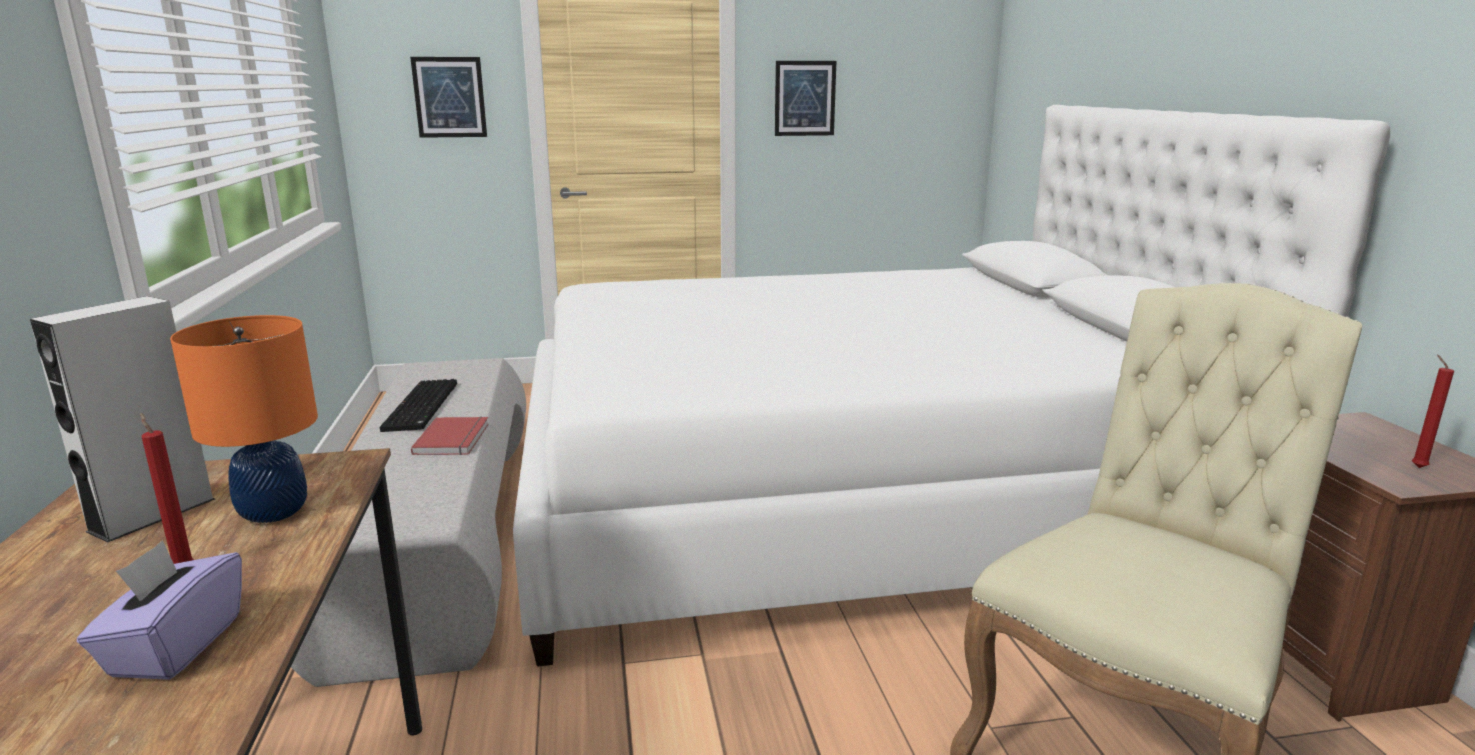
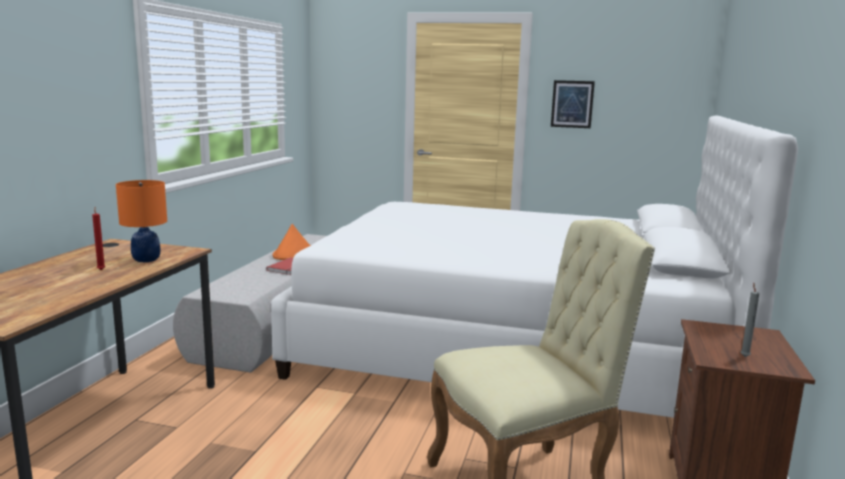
camera: 25 degrees right, 5 degrees down
(152, 514) = (111, 254): grey speaker -> none
(175, 646) = (77, 286): purple tissue box -> none
(423, 407) = (293, 253): keyboard -> orange hat
(449, 97) = (365, 95): picture -> none
(1416, 467) = (744, 356): red candle -> grey candle

